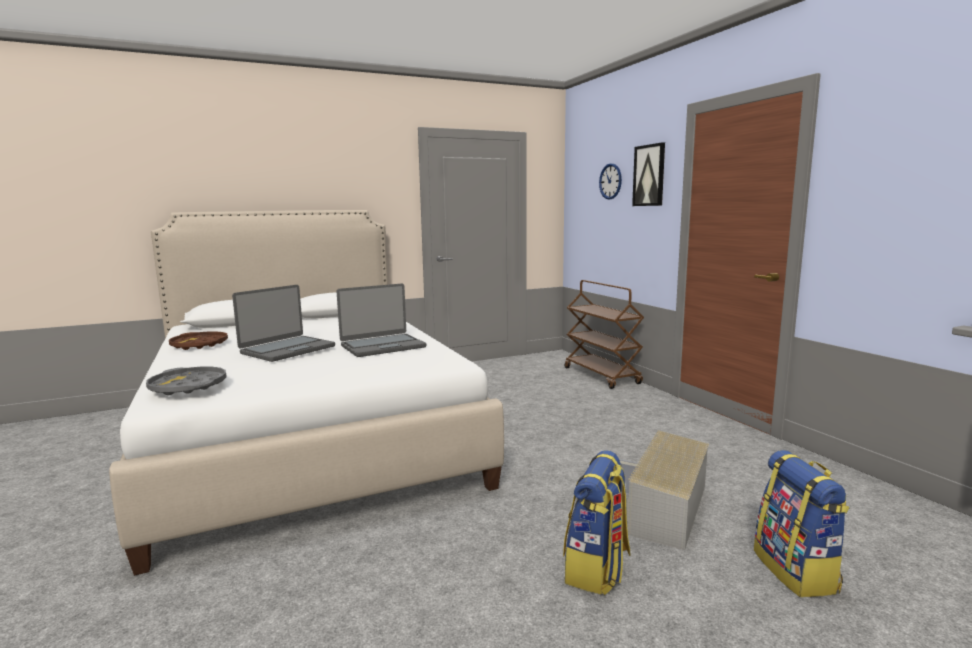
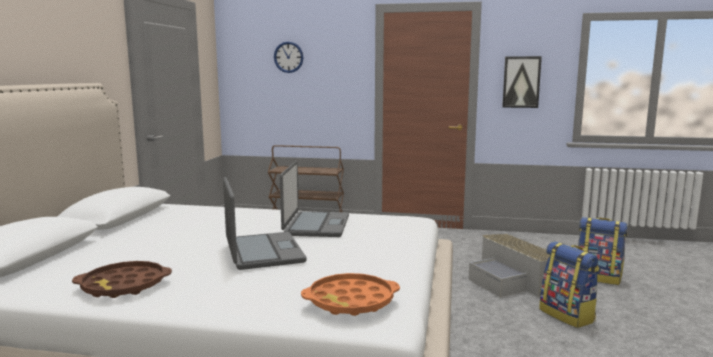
camera: 55 degrees left, 0 degrees up
(188, 386) = (351, 301): grey tray -> orange tray
(649, 175) = (337, 55): picture -> picture (521, 82)

